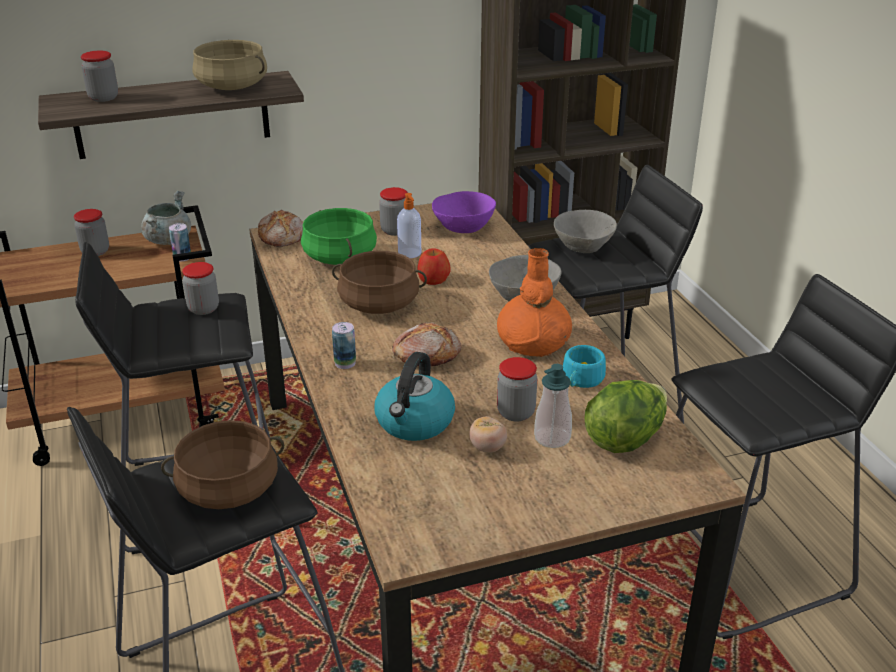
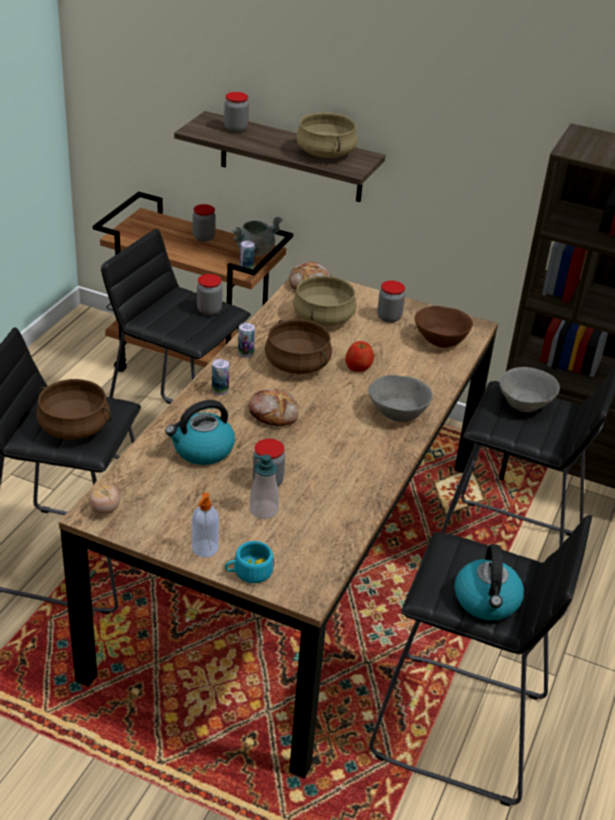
camera: 40 degrees right, 5 degrees up
(317, 320) = (246, 353): none -> can
(339, 257) = (323, 317): green cooking pot -> beige cooking pot
(410, 253) = (372, 340): soap dispenser -> soap dispenser (204, 549)
(464, 227) = (441, 340): purple bowl -> brown bowl
(487, 448) = (218, 490): tomato -> tomato (105, 510)
(534, 342) = (352, 447): orange vase -> none
(581, 380) = (340, 489): turquoise cup -> turquoise cup (248, 572)
(625, 438) = (305, 540): lettuce -> none
(795, 401) = (487, 601): none -> kettle

